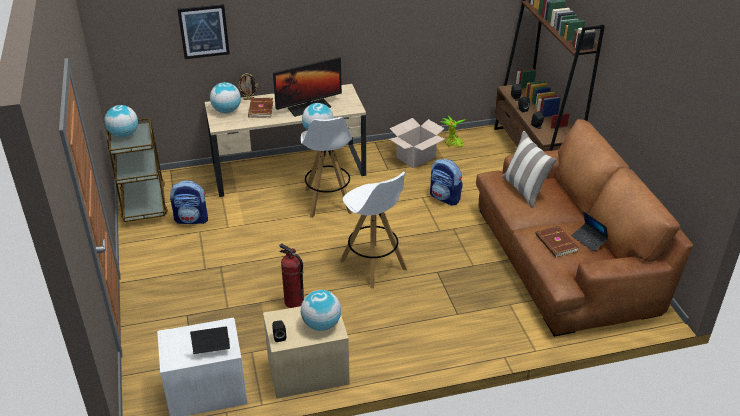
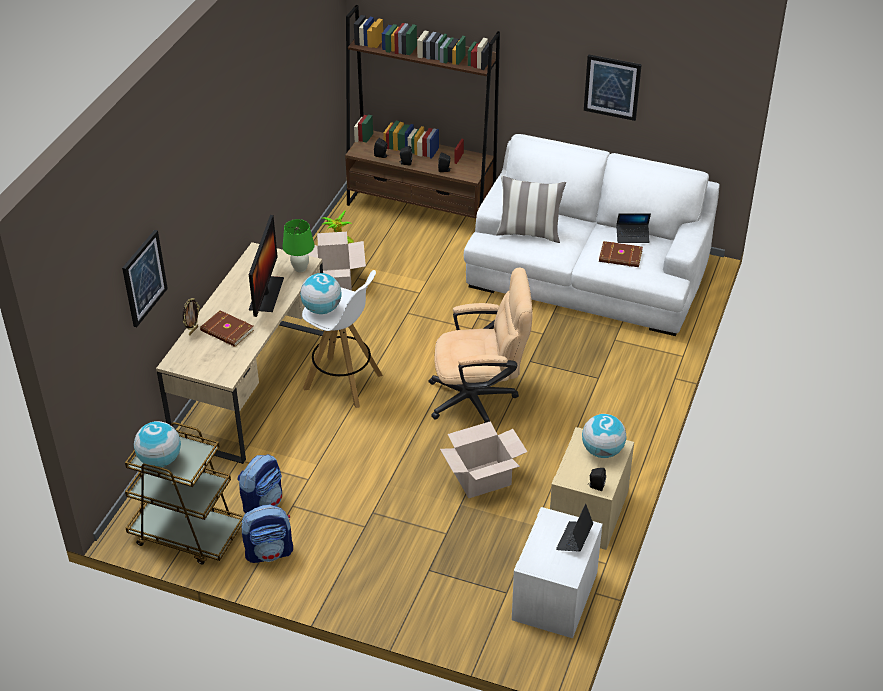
camera: 55 degrees left, 5 degrees up
(226, 111) = (199, 358): globe -> none
(294, 302) = (482, 479): fire extinguisher -> cardboard box
(346, 109) = (300, 269): none -> green table lamp
(374, 265) = (480, 398): white stool -> beige office chair
(445, 198) = (425, 298): backpack -> backpack (269, 552)
(565, 258) = (587, 273): brown sofa -> white sofa
(654, 109) = (612, 87): none -> picture

